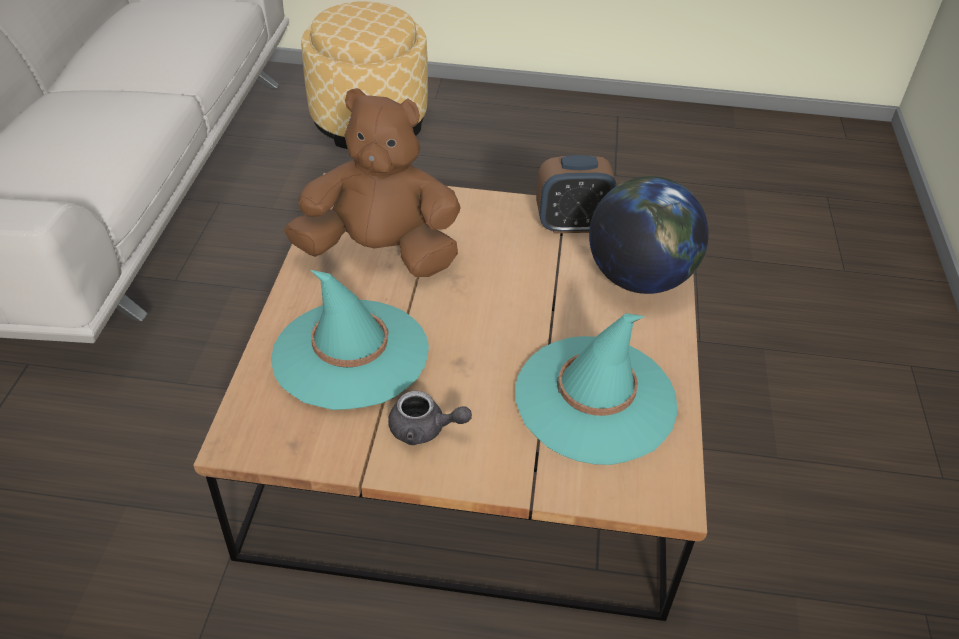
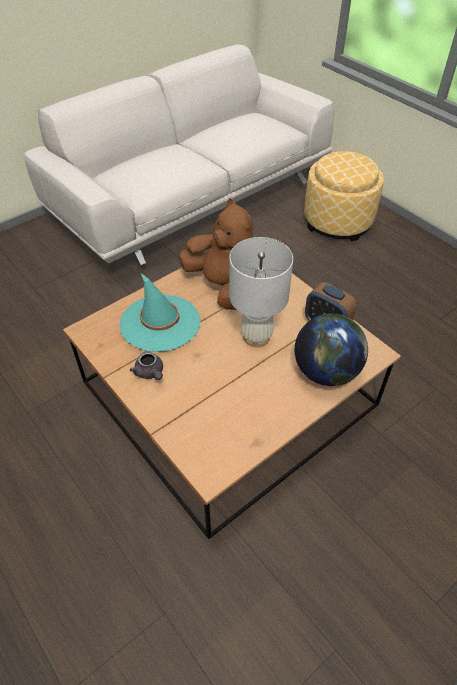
camera: 45 degrees right, 5 degrees up
(508, 289) = (256, 337): none -> white table lamp
(595, 399) = (232, 411): turquoise hat -> none

